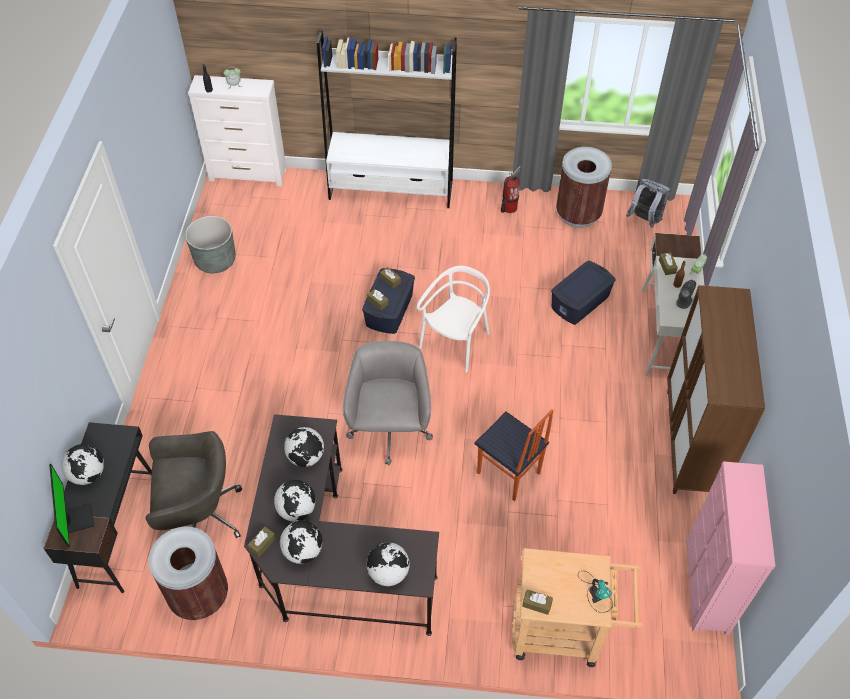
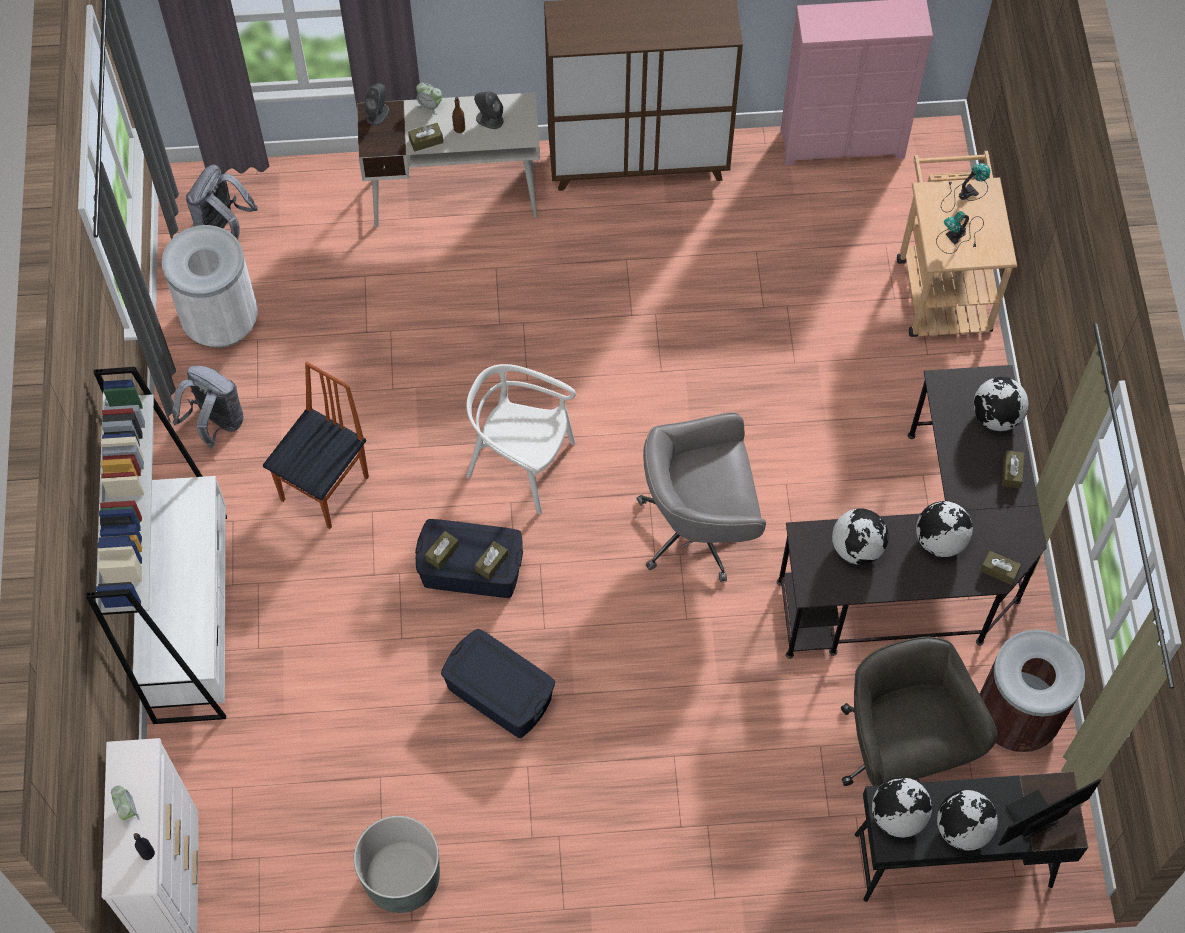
camera: 100 degrees left, 10 degrees up
(303, 551) = (995, 519): globe -> globe (897, 816)
(508, 474) = (737, 368): chair -> chair (326, 488)
(509, 207) = (215, 423): fire extinguisher -> grey backpack
(537, 604) = (996, 250): brown tissue box -> brown tissue box (1011, 472)
(553, 579) = (960, 236): none -> table lamp
(578, 214) = (221, 321): brown trash can -> white trash can
(580, 302) = (411, 304): blue storage box -> blue storage box (500, 693)
(690, 245) = (377, 113): none -> grey speaker

